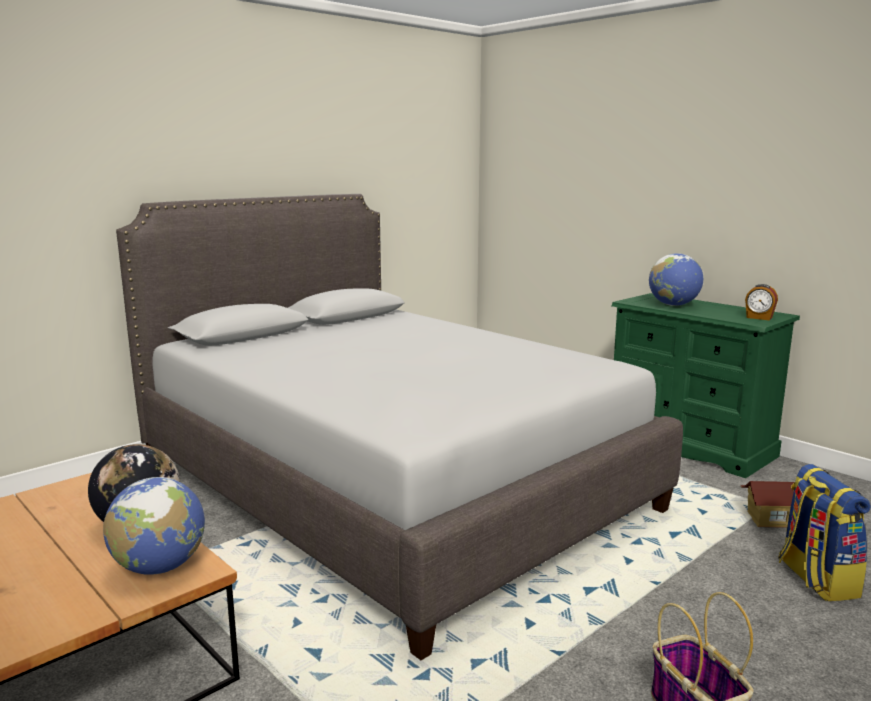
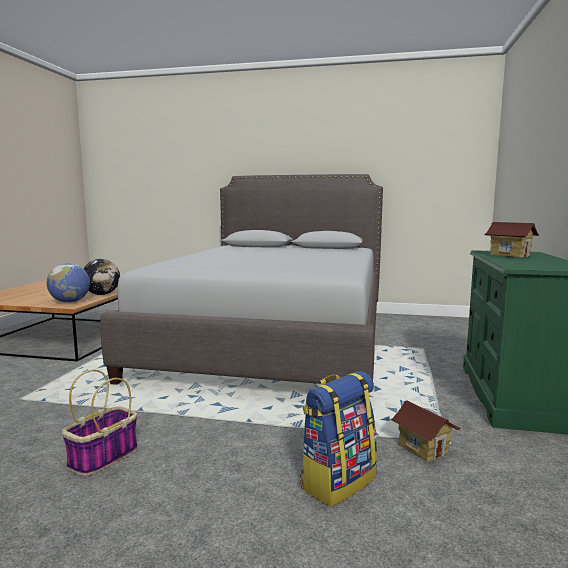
camera: 55 degrees right, 5 degrees down
(673, 305) = (510, 255): globe -> toy house
(759, 318) = (541, 266): alarm clock -> none

